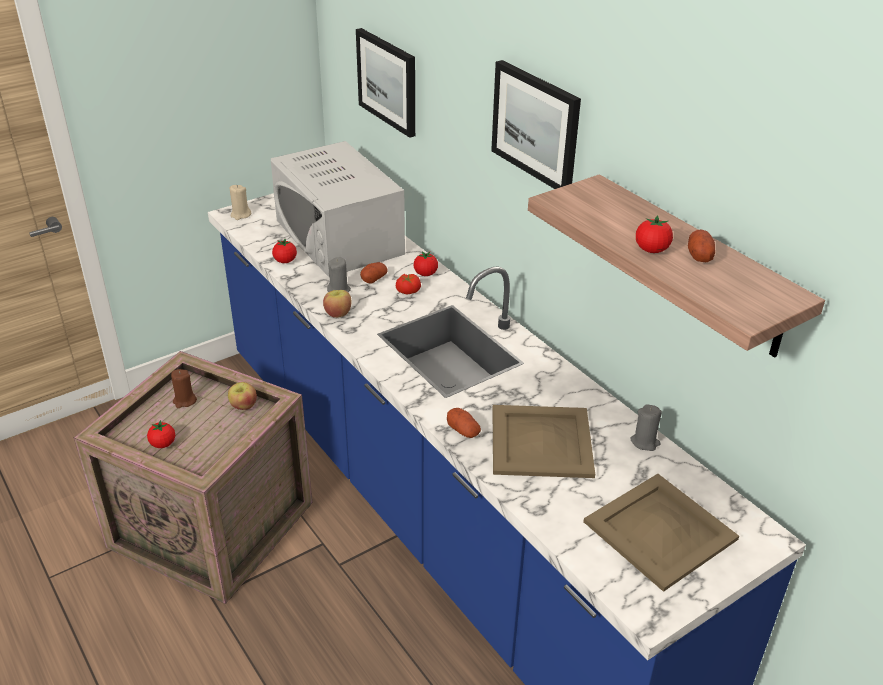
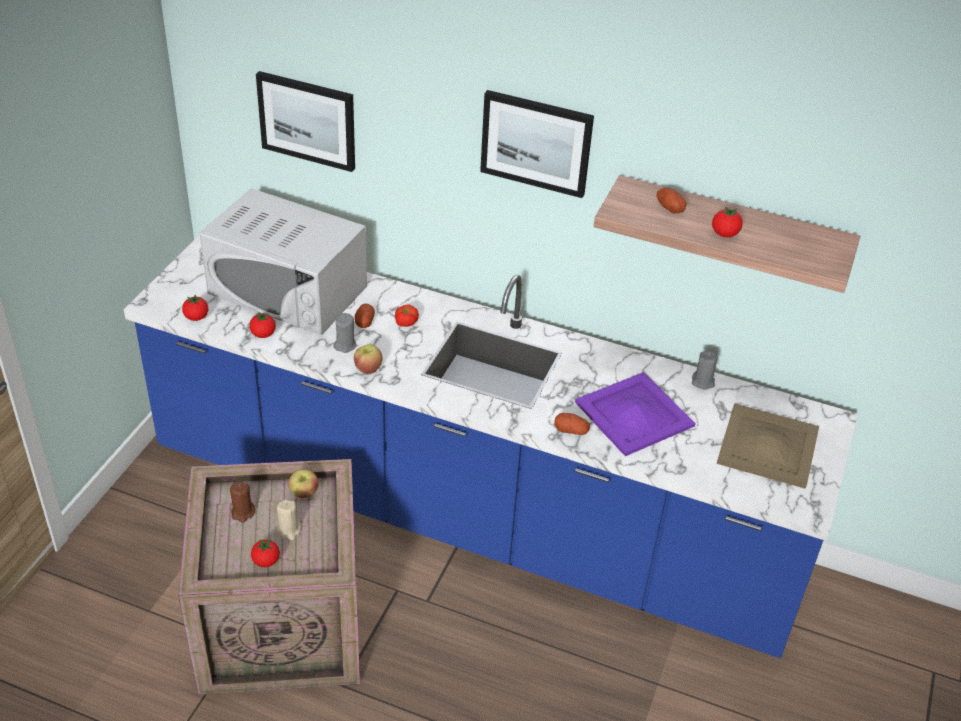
camera: 35 degrees left, 5 degrees up
(240, 215) = (163, 300): beige candle -> beige candle (289, 530)
(425, 274) = (404, 299): tomato -> tomato (196, 317)
(542, 442) = (635, 414): beige tray -> purple tray
(699, 255) = (757, 227): potato -> potato (669, 208)

